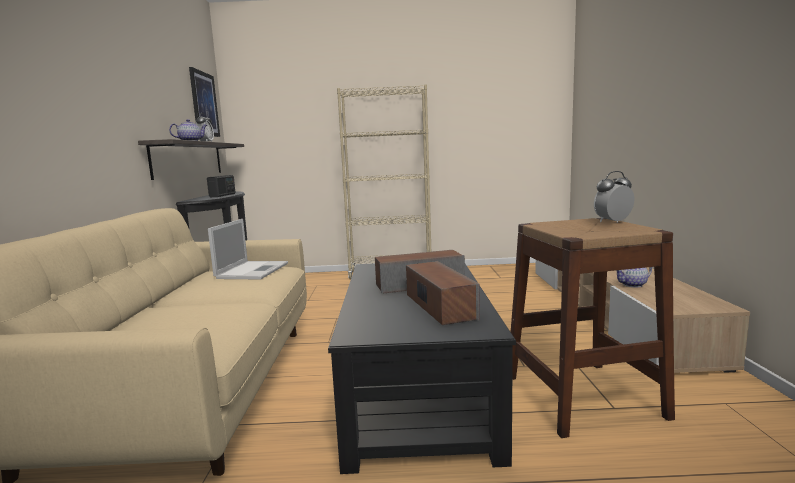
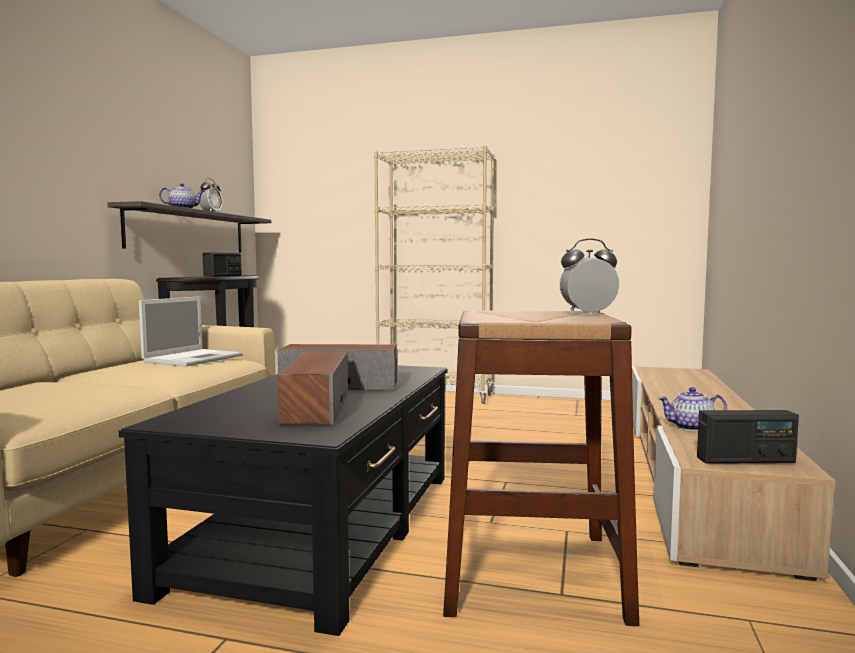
camera: 15 degrees right, 5 degrees down
(204, 104) = (224, 170): picture -> none
(690, 304) = (745, 460): none -> radio

